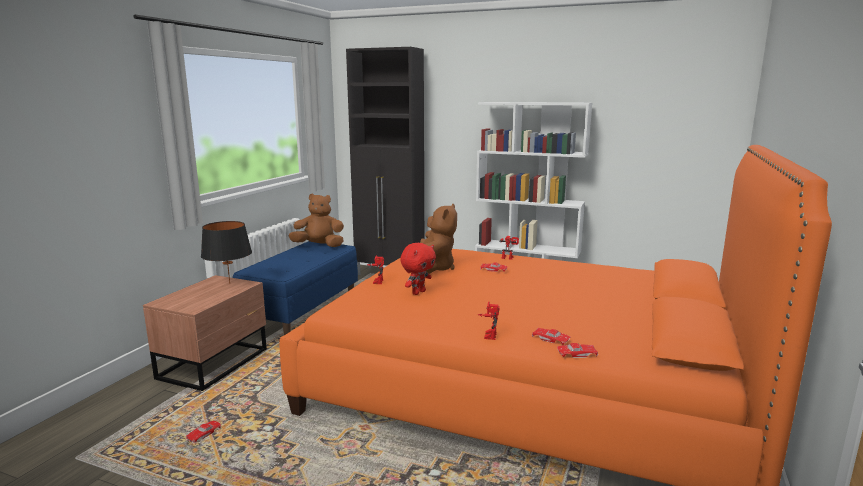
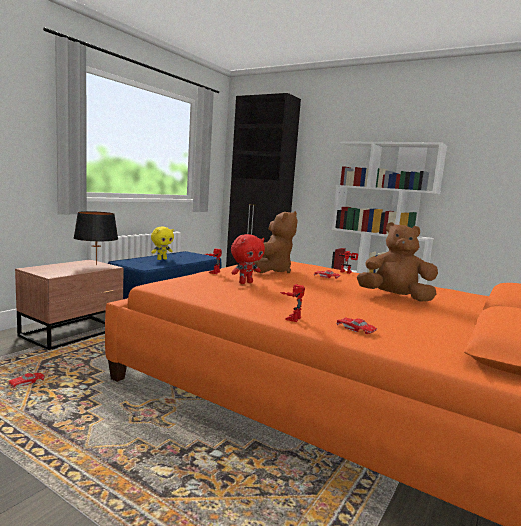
camera: 10 degrees right, 5 degrees down
(291, 259) = (161, 259): none -> yellow plush toy
(319, 246) = (191, 254): brown plush toy -> brown plush toy (395, 297)
(576, 354) = (378, 344): red toy car -> none

